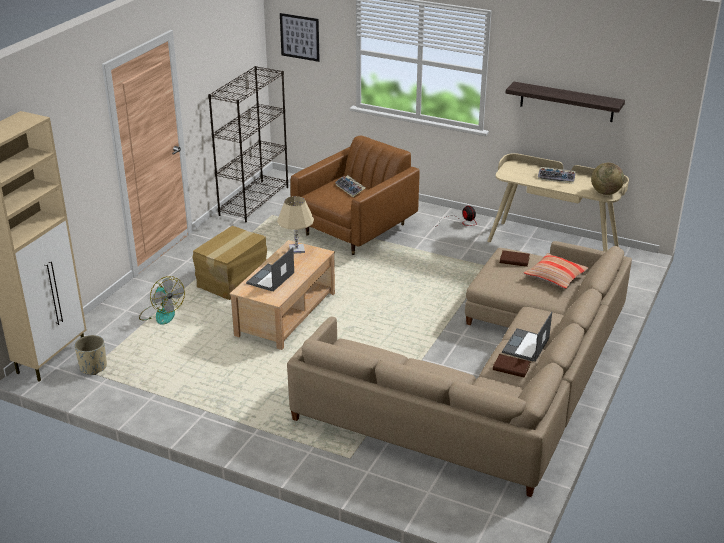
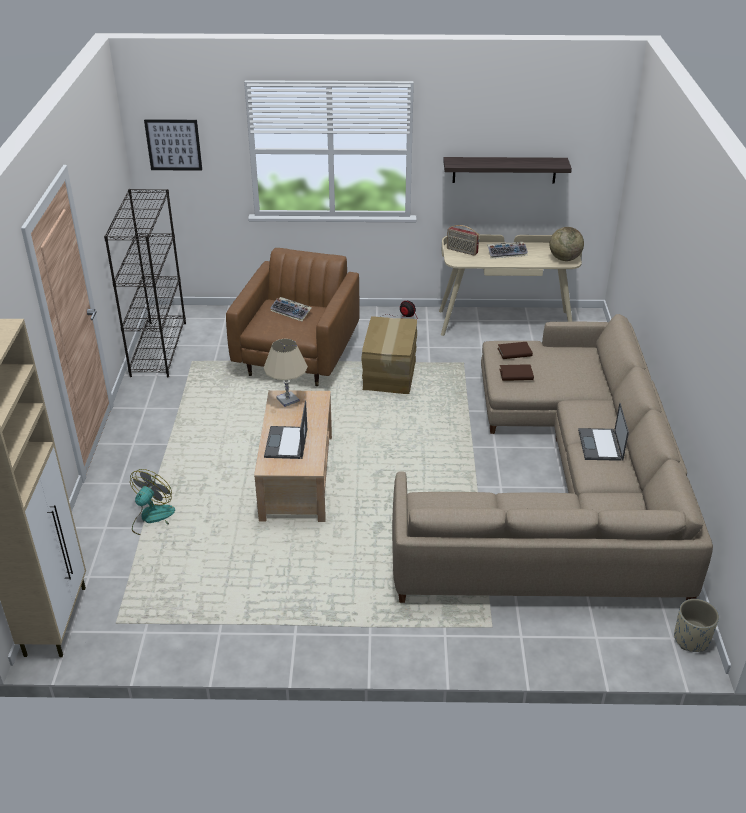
camera: 25 degrees left, 5 degrees up
(93, 367) = (118, 615): beige planter -> beige planter (691, 639)
(161, 314) = (152, 519): fan -> fan turned 90 degrees counterclockwise
(233, 280) = (206, 453): cardboard box -> cardboard box (390, 374)
(511, 368) = (607, 474): brown book -> brown book (516, 374)
(517, 169) = (461, 251): none -> radio
(555, 277) = (566, 360): pillow -> none

